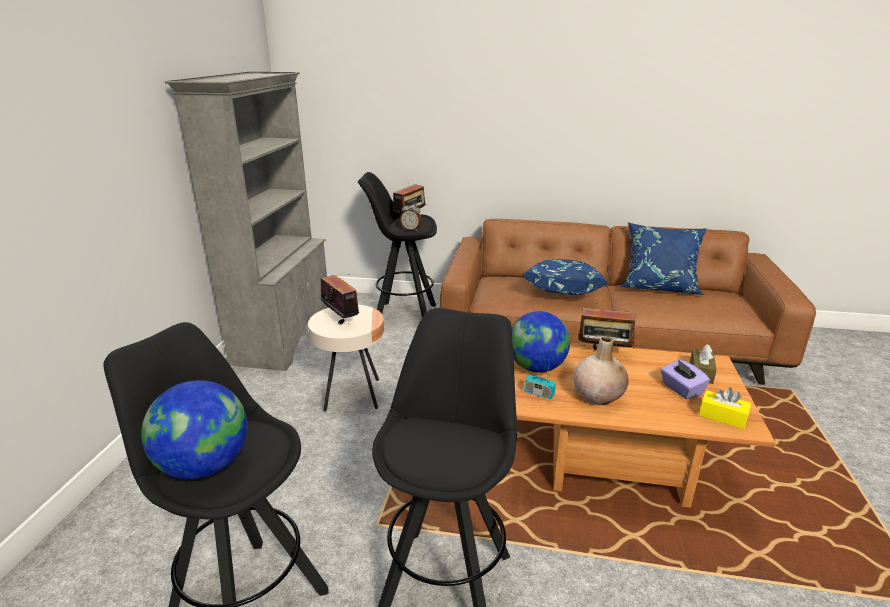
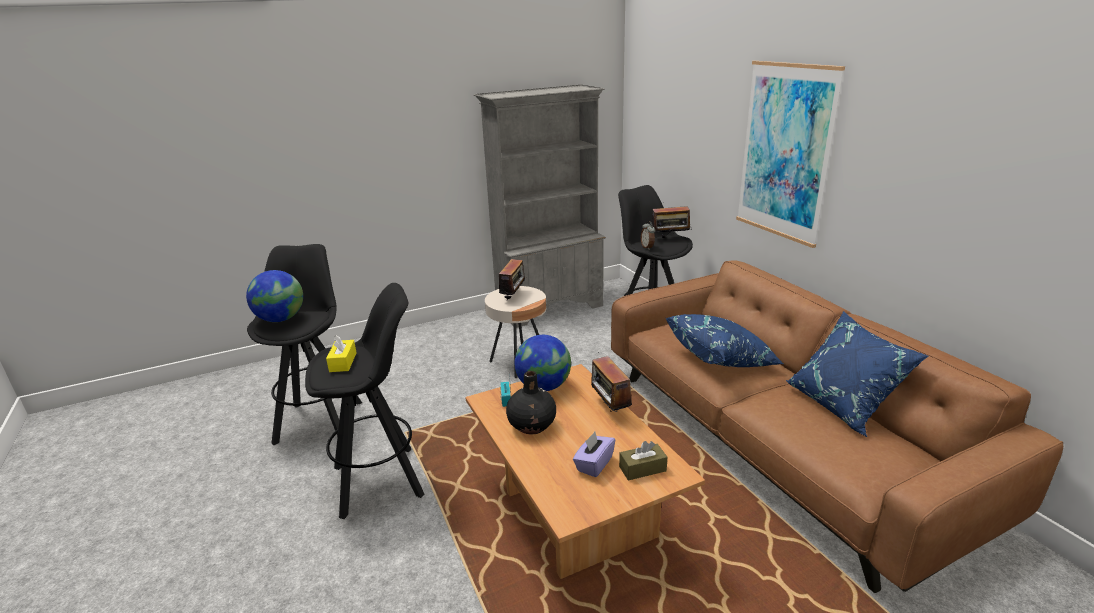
camera: 55 degrees right, 0 degrees up
(520, 114) = (785, 152): none -> picture
(598, 396) = (532, 425): beige vase -> black vase
(722, 416) = (571, 498): yellow tissue box -> yellow tissue box (343, 362)

